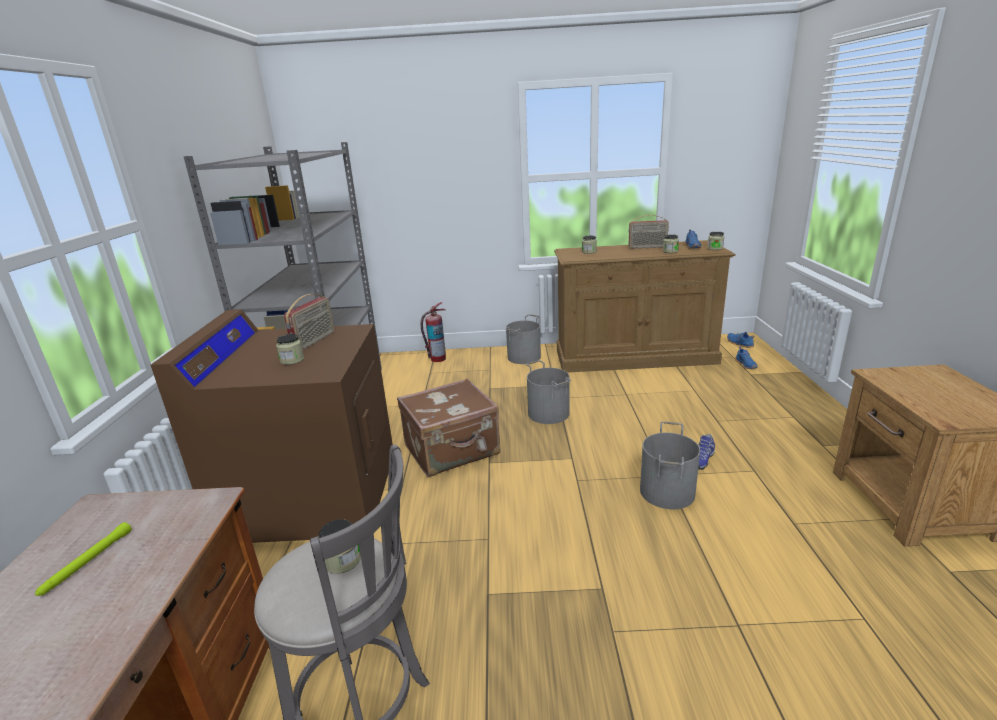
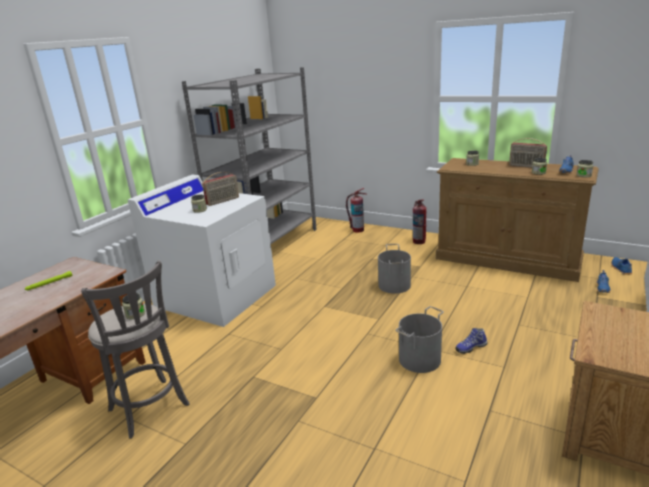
camera: 30 degrees right, 0 degrees up
(313, 493) = (216, 295): brown washing machine -> white washing machine
(452, 451) = (310, 293): brown suitcase -> none
(524, 357) = (419, 241): grey bucket -> fire extinguisher

